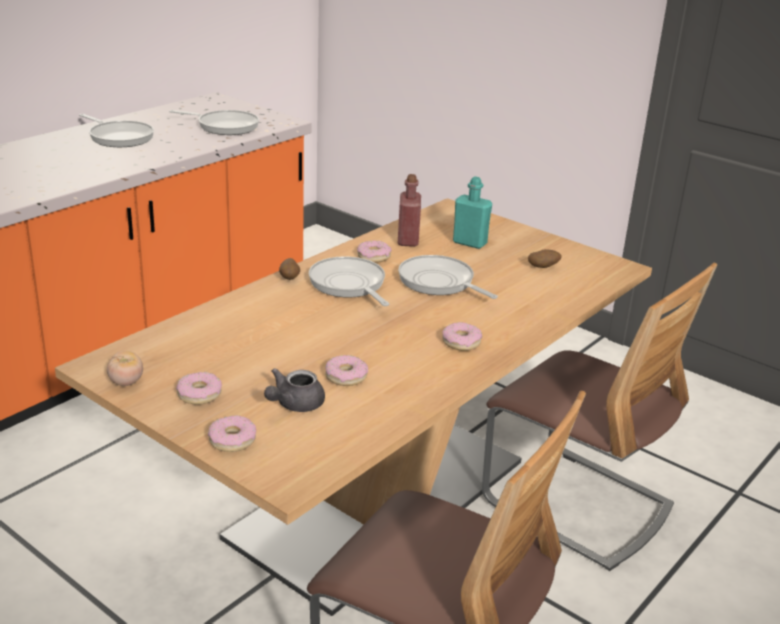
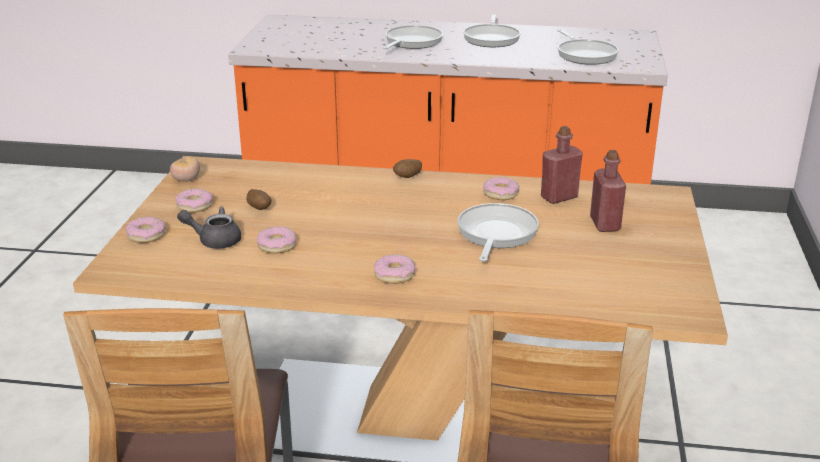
camera: 60 degrees right, 0 degrees up
(349, 285) = (431, 201): frying pan -> frying pan (411, 42)
(469, 243) = (605, 224): turquoise bottle -> red bottle
(543, 267) = (613, 273): potato -> potato (259, 209)

